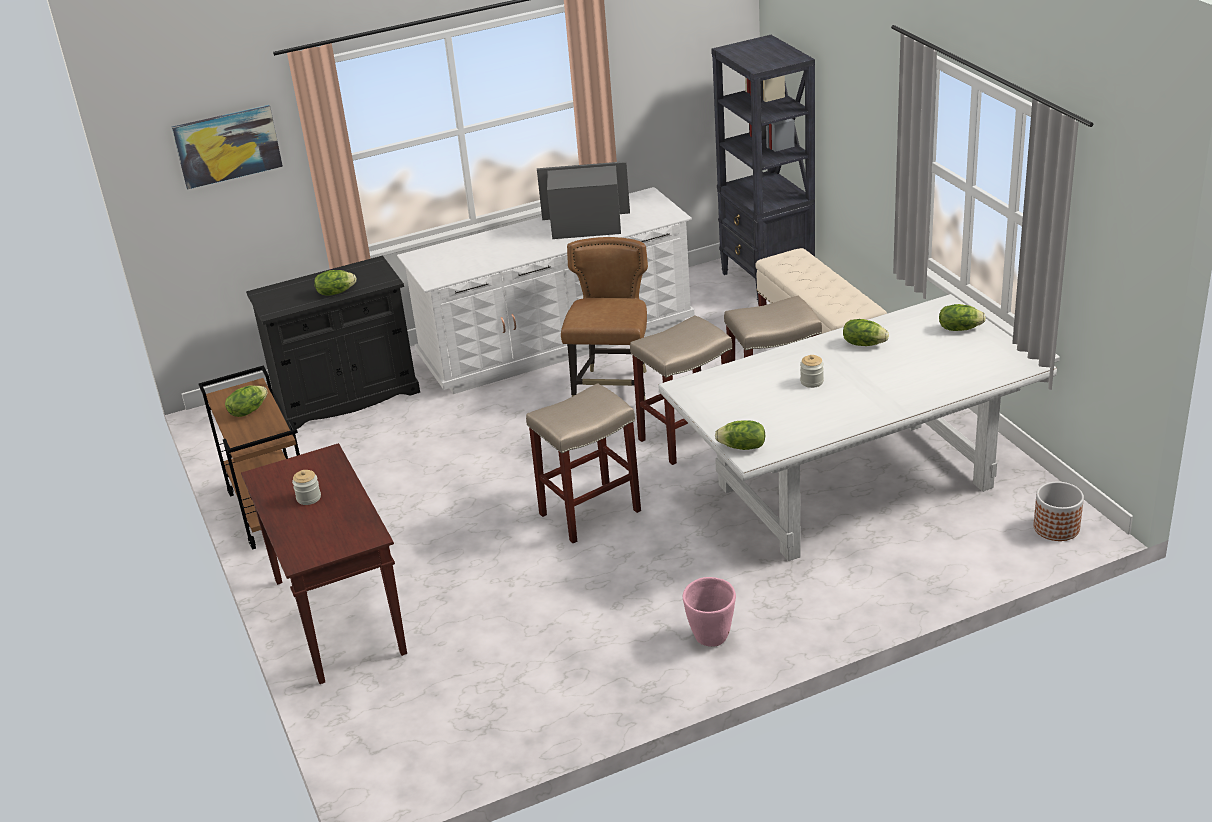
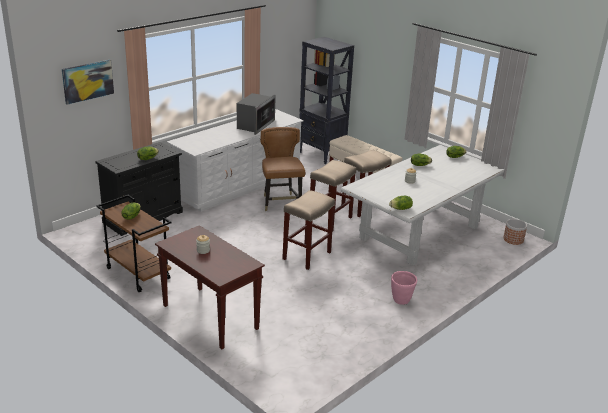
camera: 25 degrees left, 5 degrees down
(586, 225) = (255, 125): microwave -> microwave turned 135 degrees clockwise

